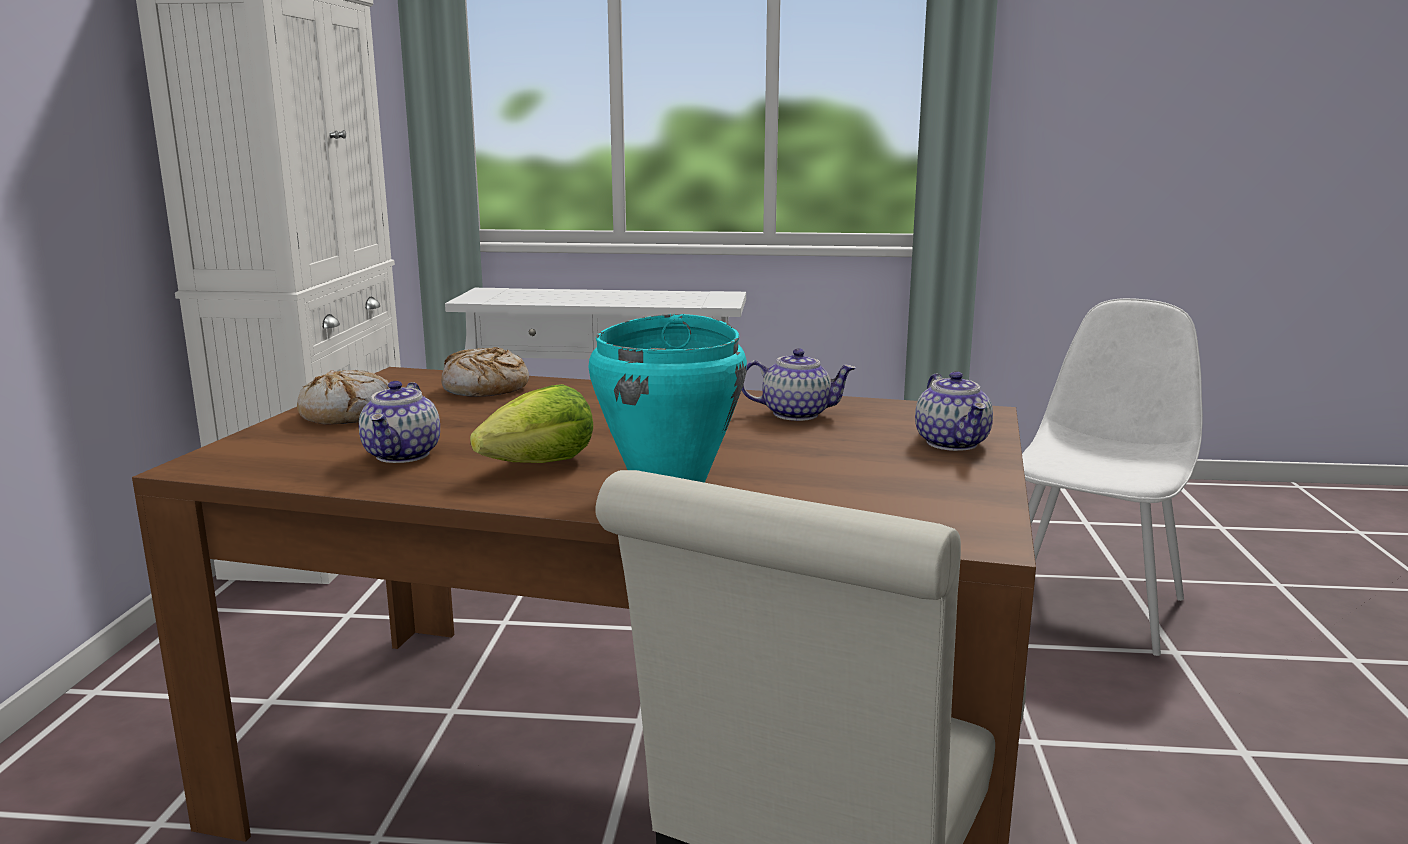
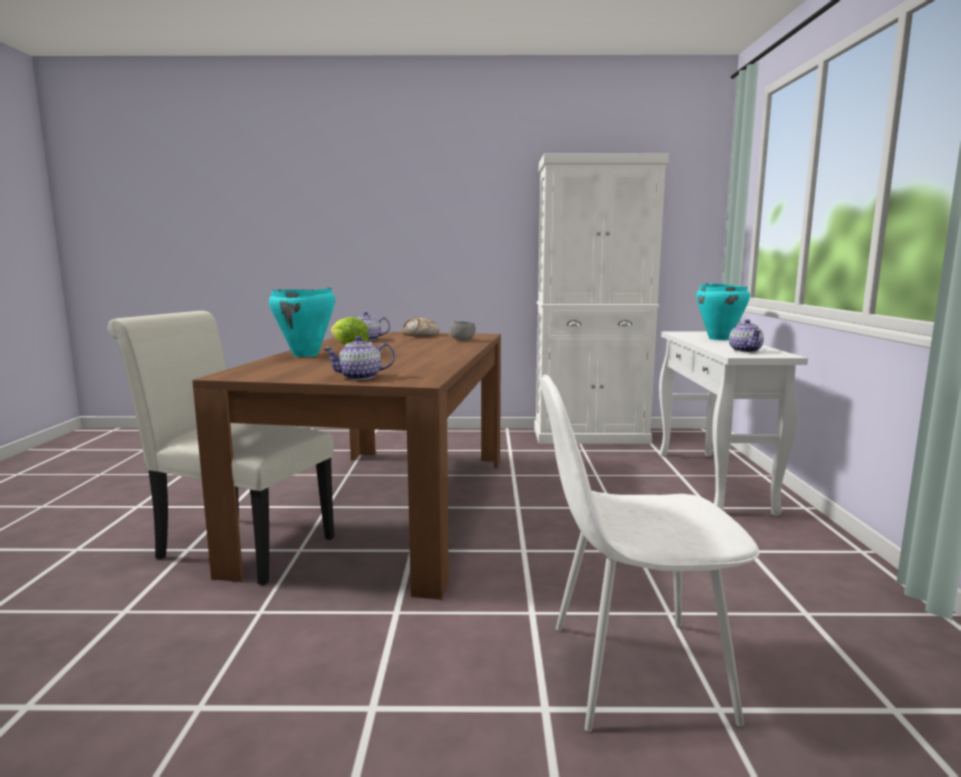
camera: 85 degrees right, 5 degrees down
(485, 388) = (463, 340): bread -> grey bowl
(560, 294) = (719, 339): none -> turquoise cooking pot
(797, 414) = (419, 363): teapot -> teapot (745, 350)
(1089, 604) = (632, 671): white chair -> white chair turned 150 degrees clockwise

